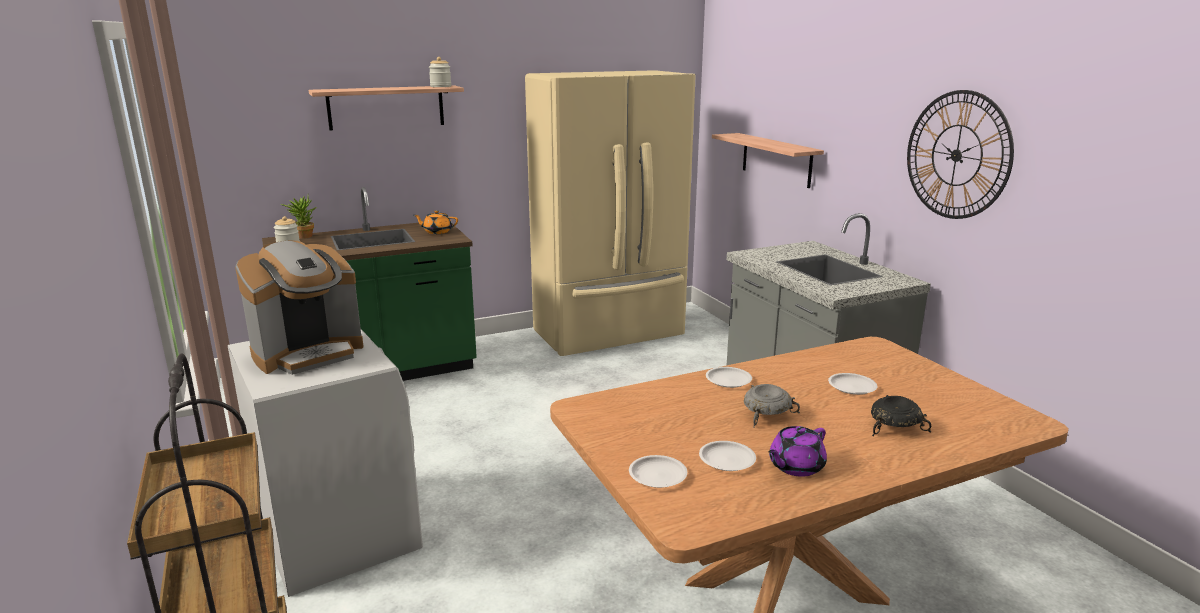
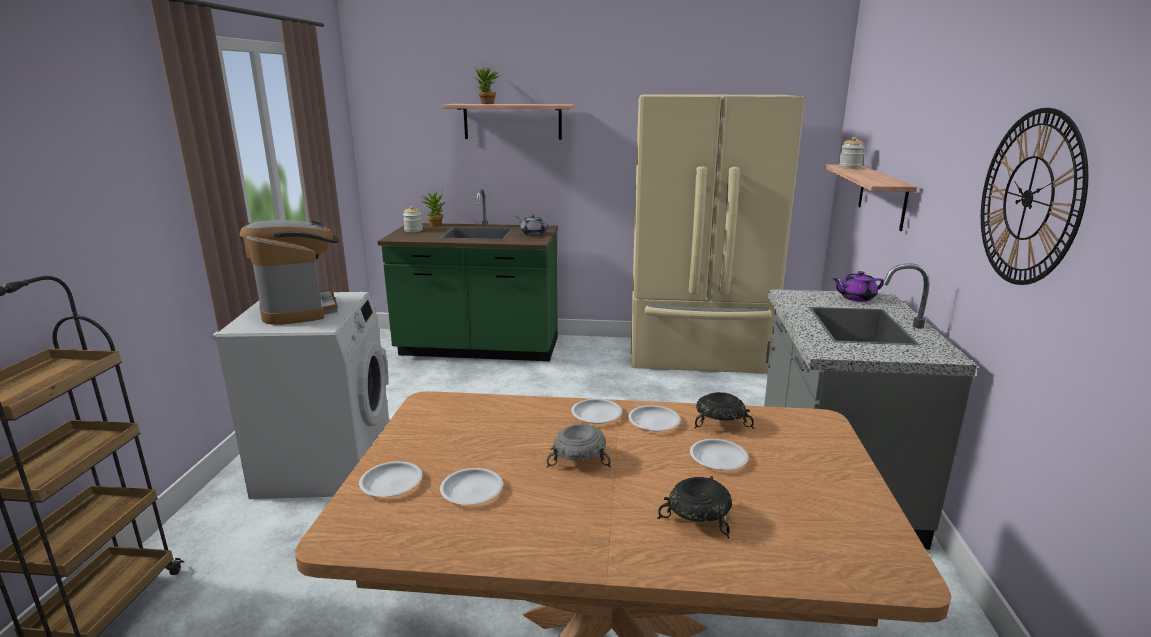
camera: 30 degrees right, 0 degrees up
(309, 353) = (300, 309): coffee machine -> coffee machine turned 105 degrees counterclockwise
(360, 88) = (487, 104): none -> potted plant
(437, 232) = (532, 234): orange teapot -> grey teapot
(440, 86) = (555, 104): jar -> jar (850, 167)
(776, 374) = (654, 422): none -> white plate
(795, 466) = (523, 521): purple teapot -> purple teapot (856, 298)
(819, 363) = (720, 423): none -> black bowl

